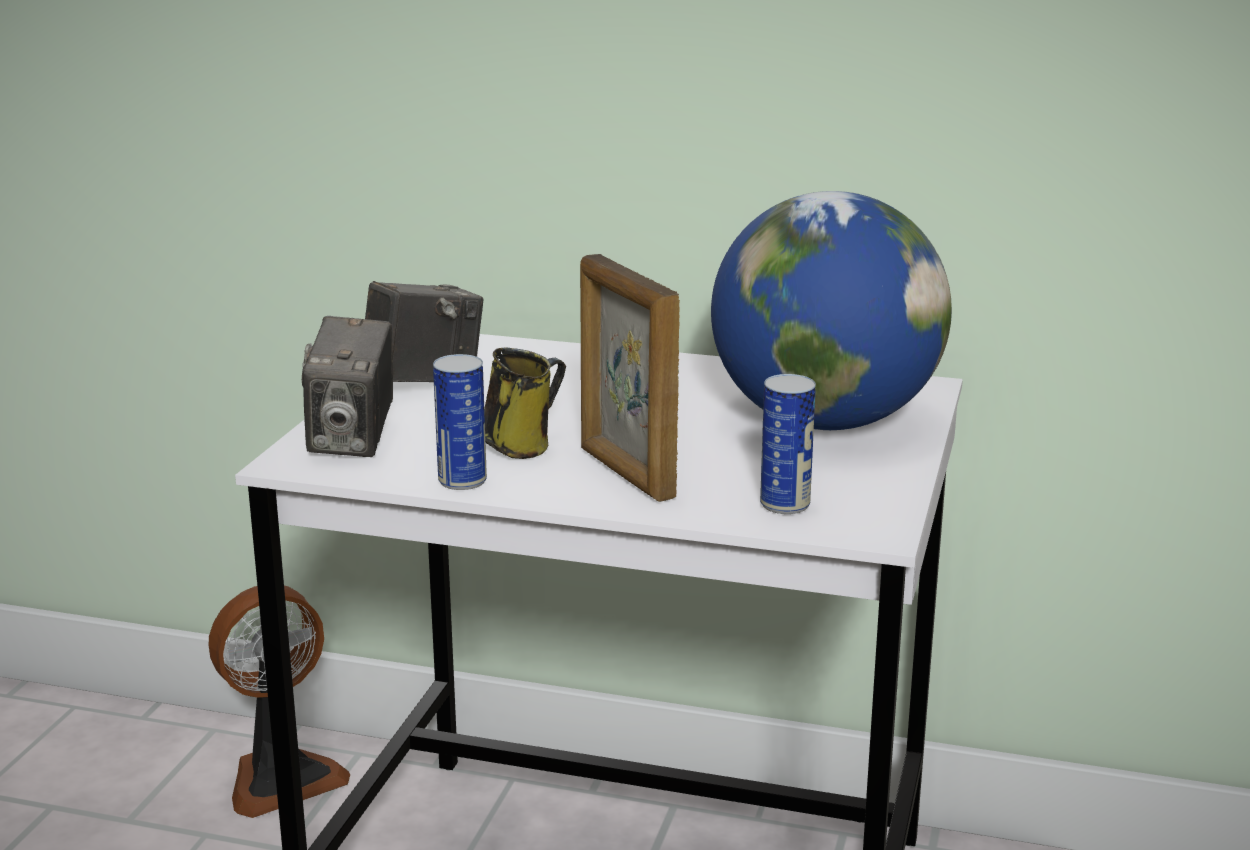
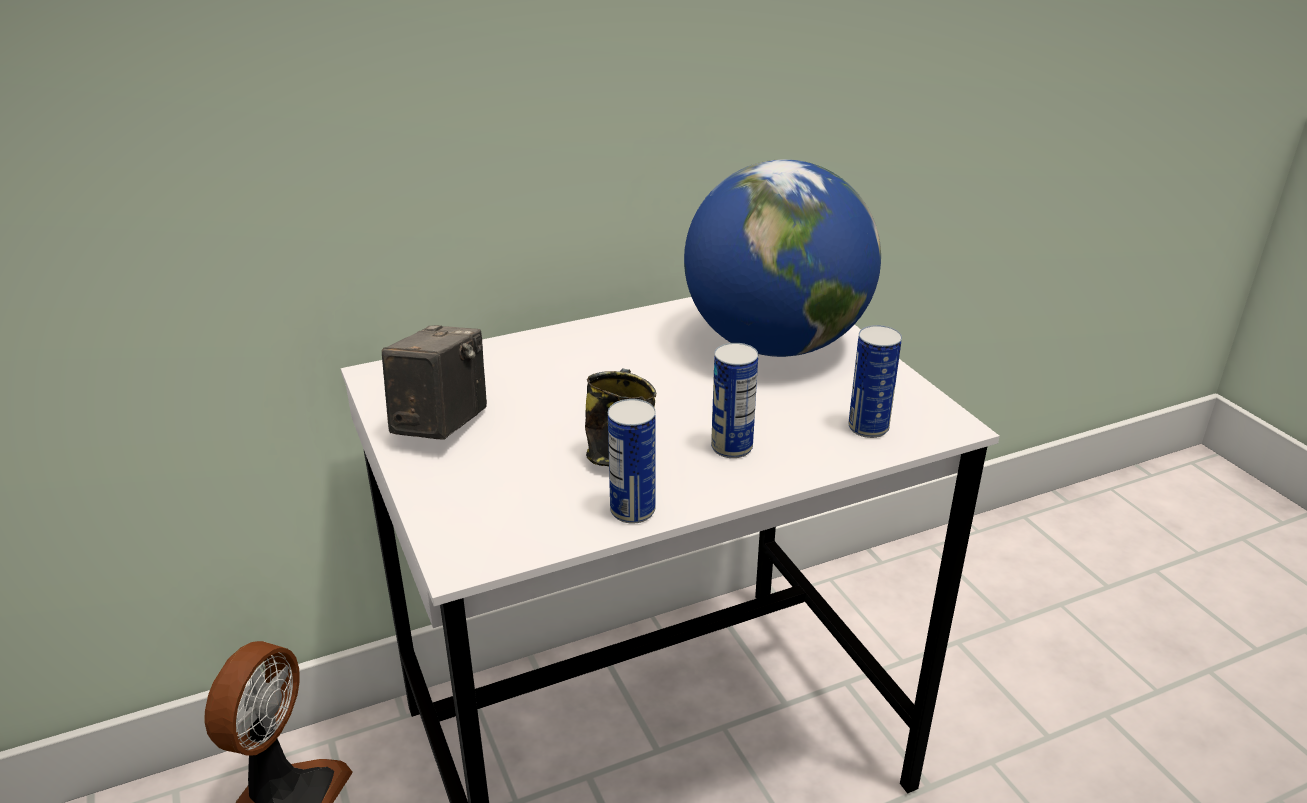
camera: 40 degrees left, 10 degrees up
(353, 441) = (479, 511): camera -> none
(626, 474) = (731, 447): picture frame -> can

